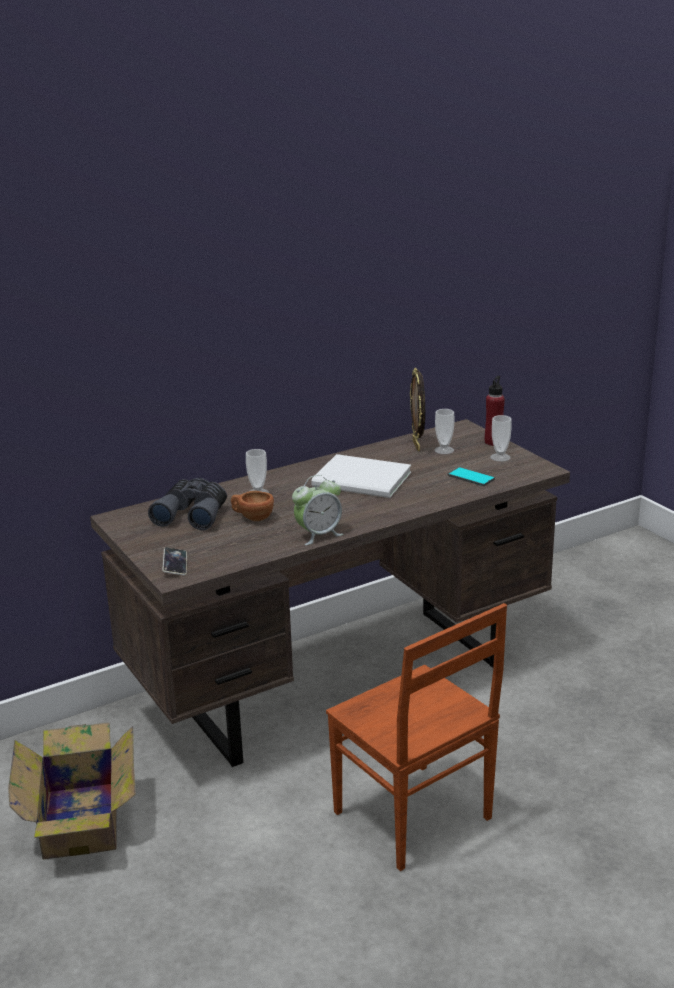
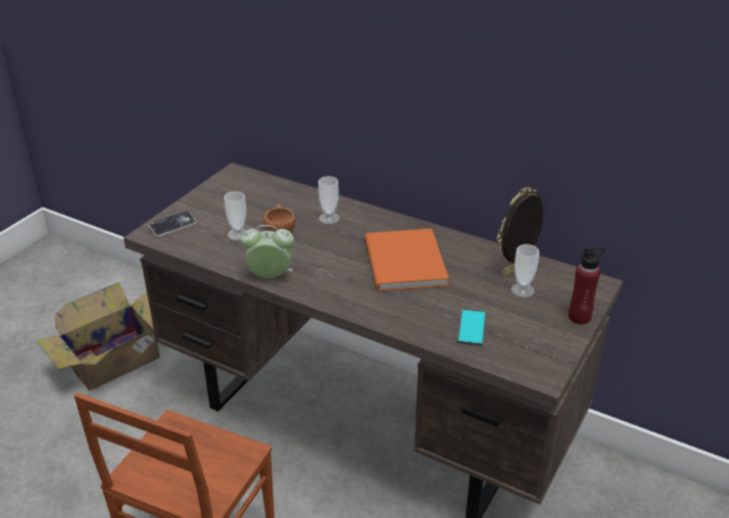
camera: 60 degrees right, 10 degrees up
(193, 514) = (266, 202): grey binoculars -> none
(318, 535) = (270, 276): alarm clock -> alarm clock turned 150 degrees clockwise
(363, 480) = (403, 264): white book -> orange book
(500, 457) = (543, 333): cup -> cup (238, 234)

